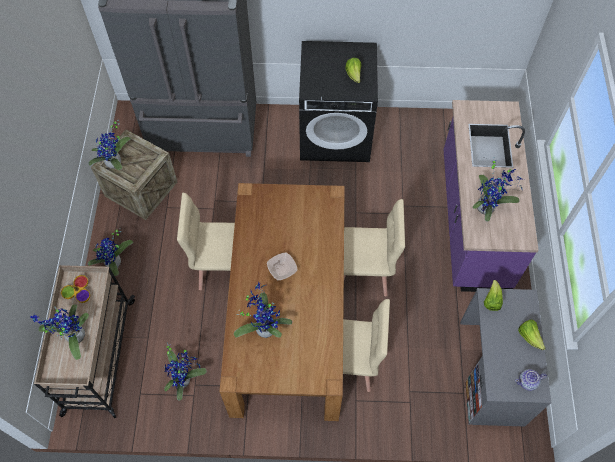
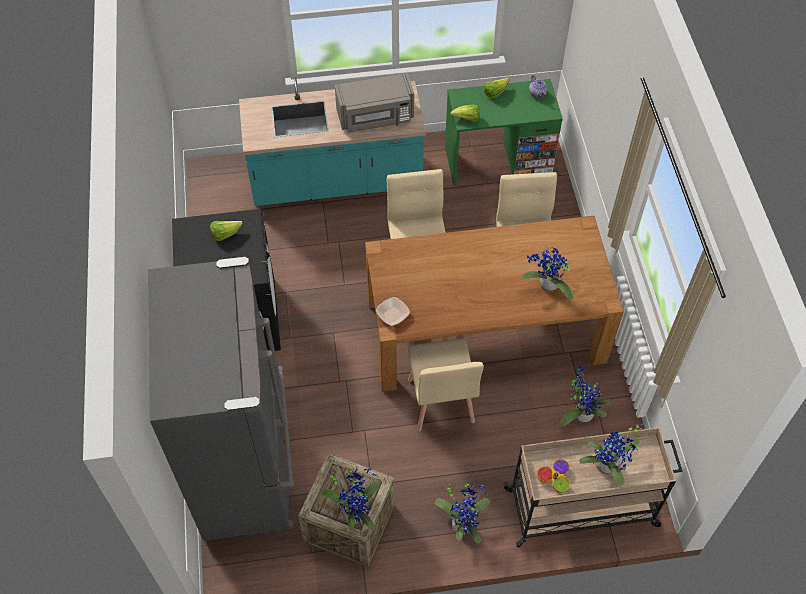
camera: 100 degrees left, 5 degrees down
(282, 269) = (478, 281): bowl -> bowl (392, 314)
(472, 220) = (336, 182): purple counter -> turquoise counter
(487, 207) = (376, 117): potted plant -> grey microwave
(491, 372) = (498, 160): grey desk -> green desk

